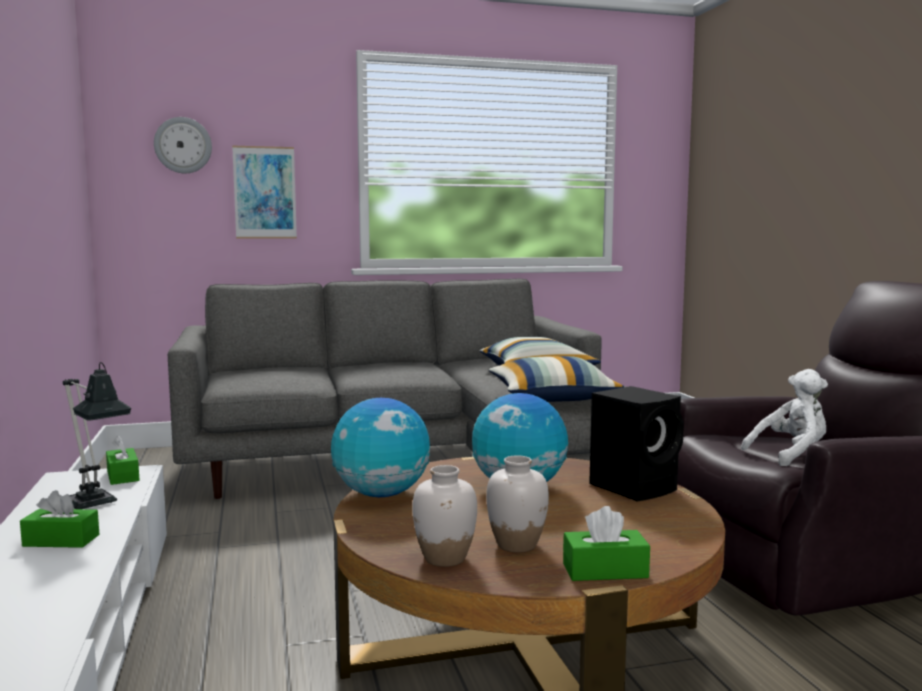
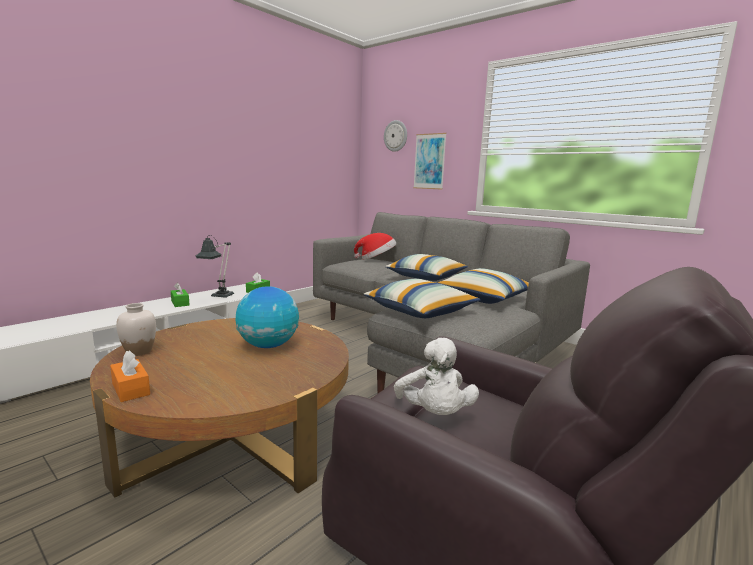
camera: 55 degrees right, 5 degrees up
(258, 368) = (376, 259): none -> hat
(381, 494) = (229, 323): globe -> none
(407, 371) = (426, 277): none -> pillow
(516, 545) = (165, 362): white vase -> none
(605, 570) = (131, 389): green tissue box -> orange tissue box
(635, 487) = (299, 374): black speaker -> none
(791, 455) = (434, 414): white plush toy -> white plush toy turned 45 degrees clockwise

